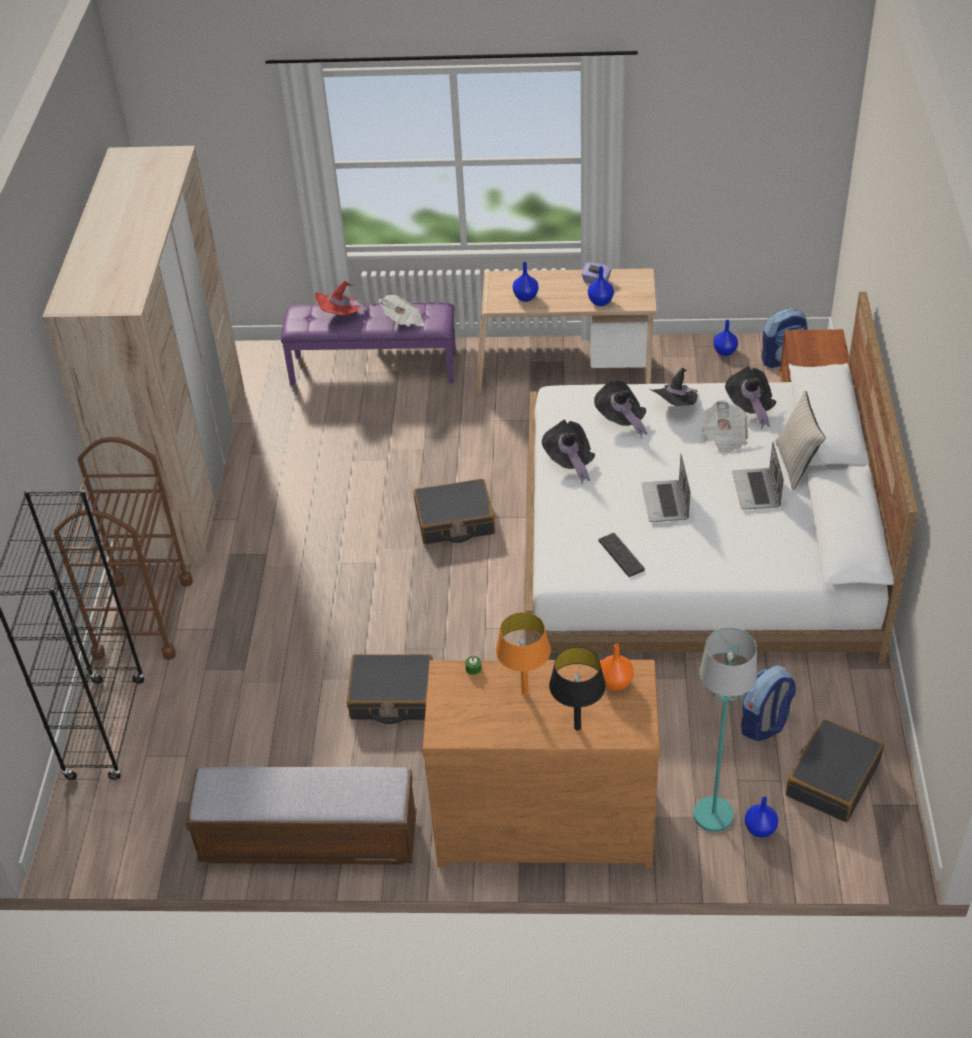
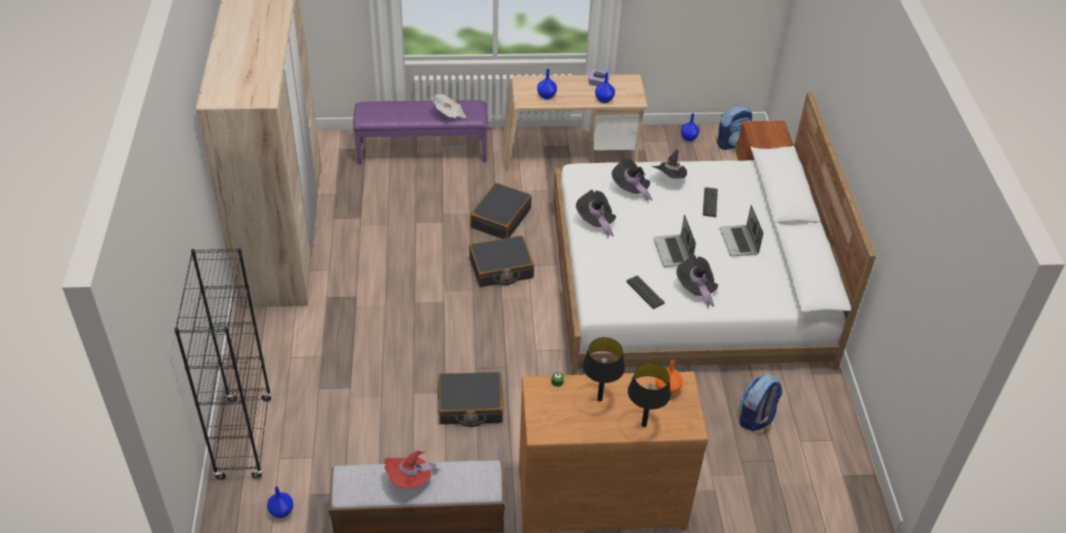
camera: 10 degrees left, 0 degrees up
(143, 618) = (263, 349): brown cart -> none
(340, 316) = (399, 110): red hat -> red hat (410, 480)
(525, 692) = (600, 399): orange table lamp -> black table lamp
(713, 815) = (727, 488): turquoise floor lamp -> none
(725, 438) = (710, 202): newspaper -> keyboard
(750, 407) = (725, 179): black hat -> black hat (696, 289)
(759, 830) = (763, 498): blue vase -> blue vase (281, 512)
(796, 464) = (765, 221): beige pillow -> none
(832, 778) = (810, 457): black suitcase -> black suitcase (500, 218)

